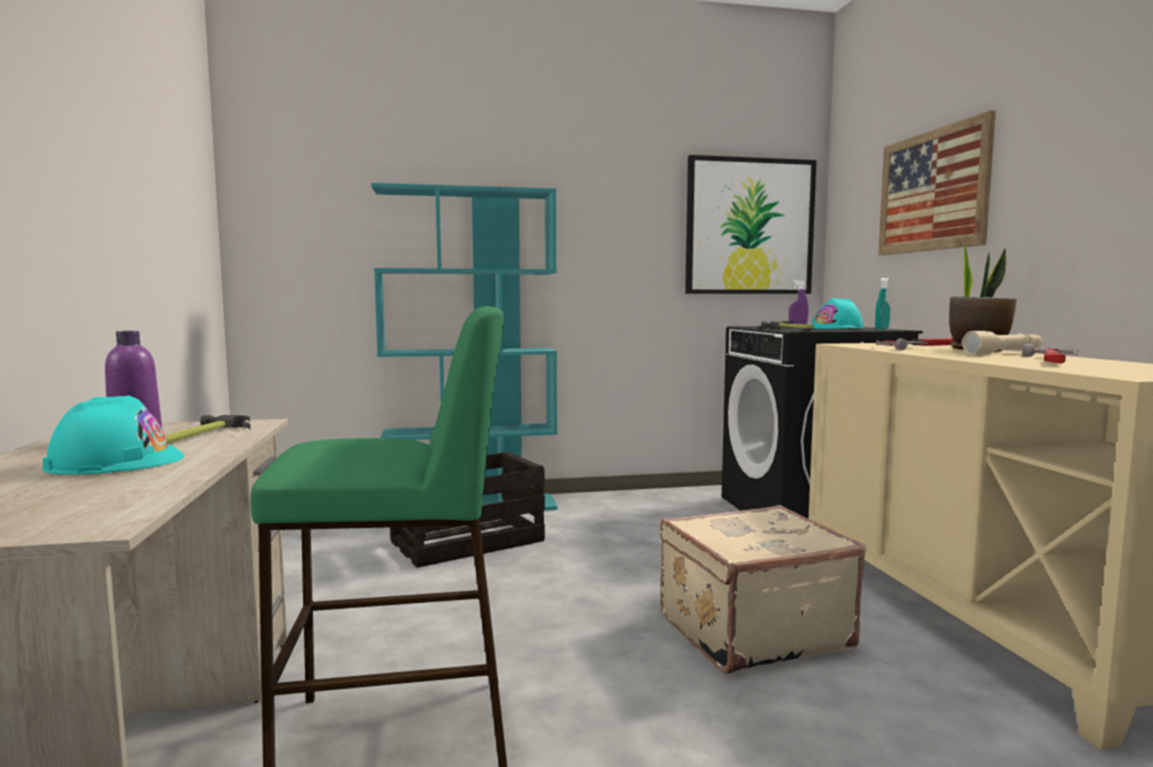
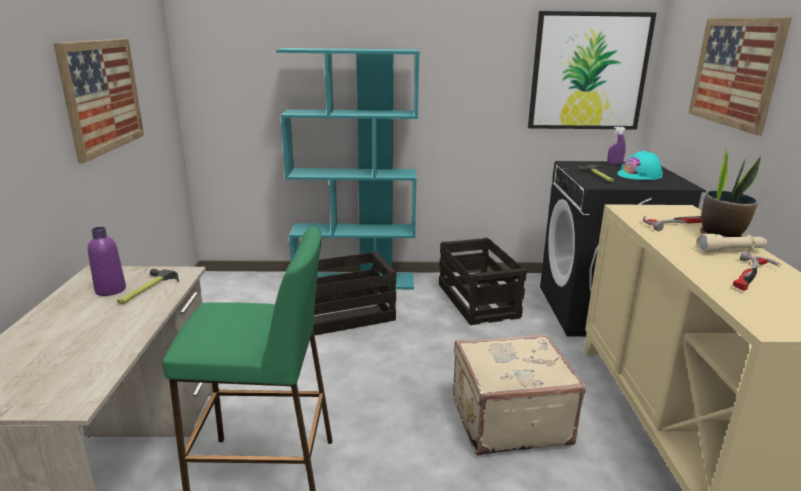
camera: 10 degrees right, 15 degrees up
(116, 462) = (94, 324): turquoise hard hat -> none
(130, 200) = (103, 96): none -> picture
(649, 515) = (478, 301): none -> crate
(881, 329) = (675, 182): turquoise spray bottle -> none

